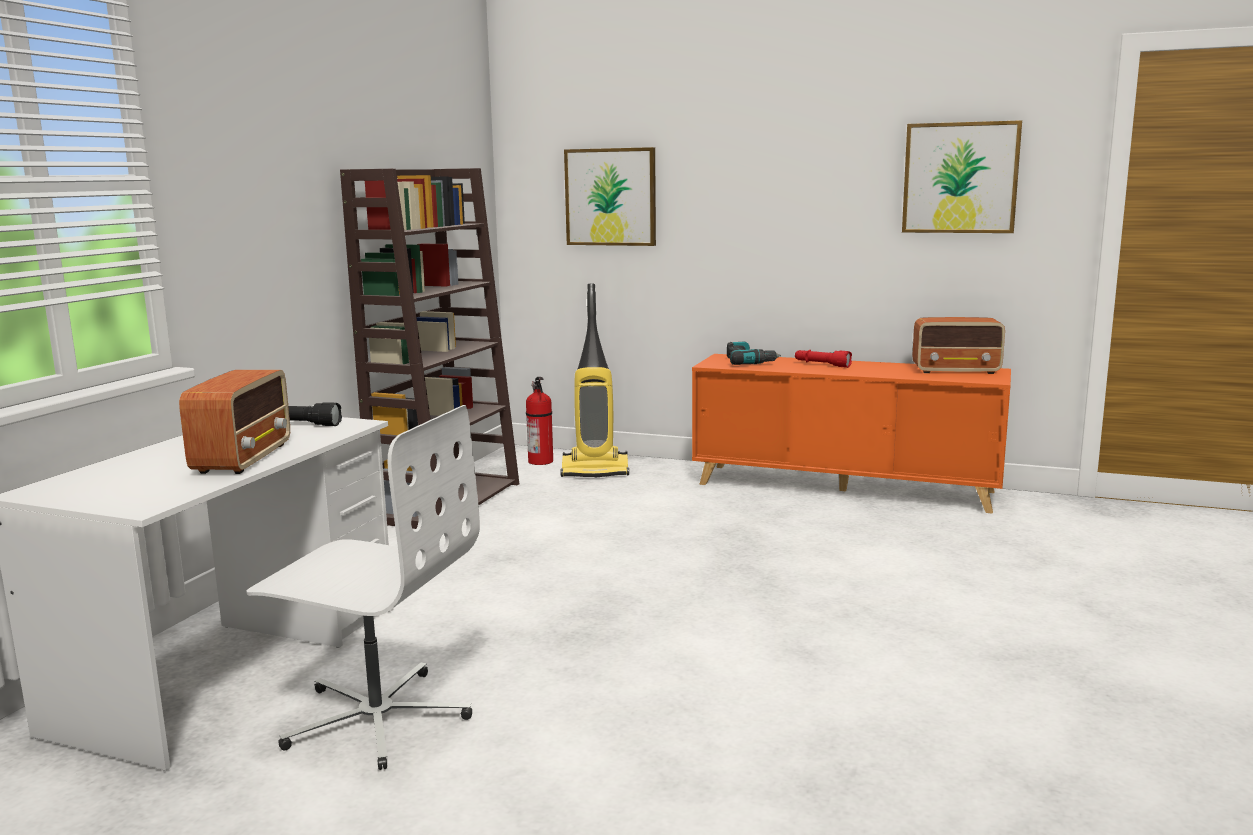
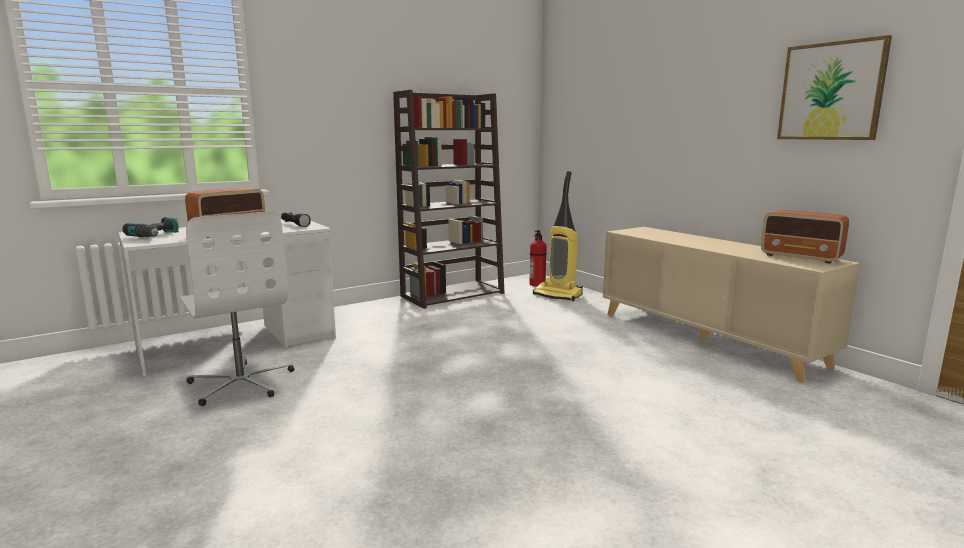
camera: 35 degrees right, 0 degrees up
(610, 197) = (595, 114): picture -> none
(749, 362) = (651, 233): power drill -> power drill (157, 236)
(822, 365) = (699, 241): red flashlight -> none
(845, 488) = (707, 338): orange cabinet -> beige cabinet

